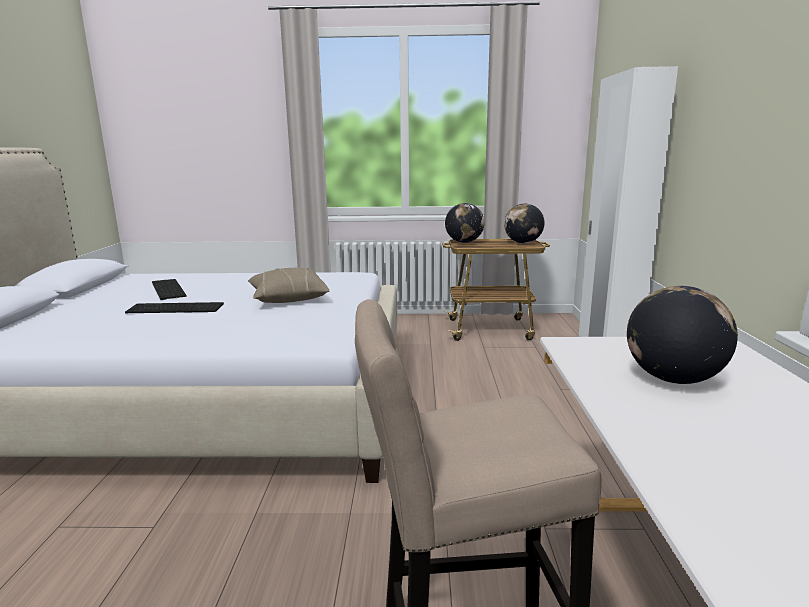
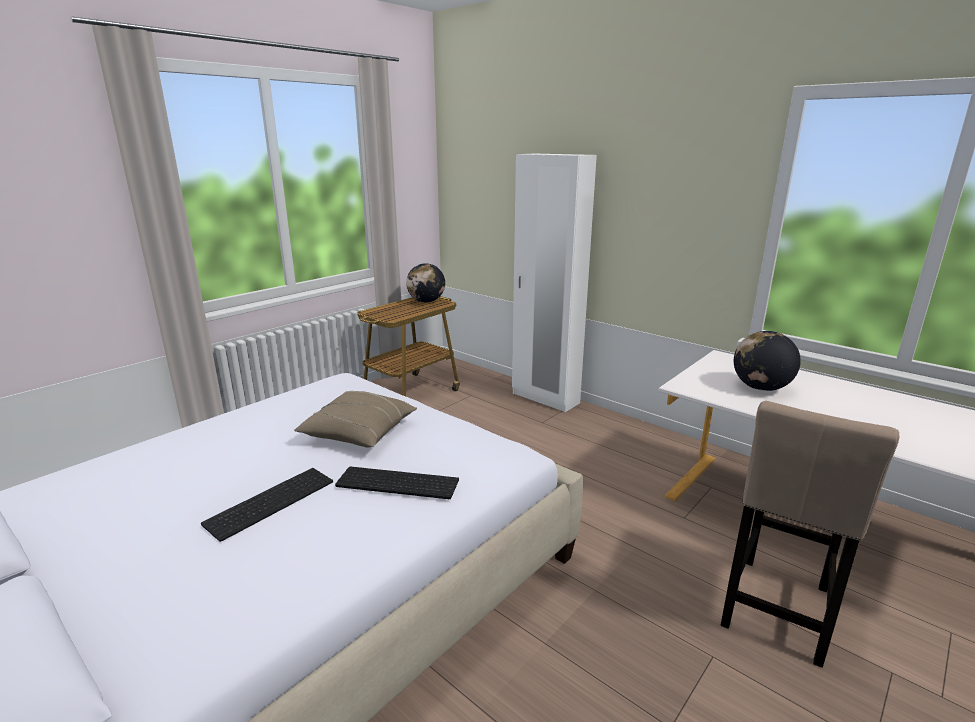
camera: 50 degrees left, 5 degrees up
(166, 289) = (160, 489): keyboard -> keyboard (395, 484)
(464, 242) = (380, 313): globe -> none

